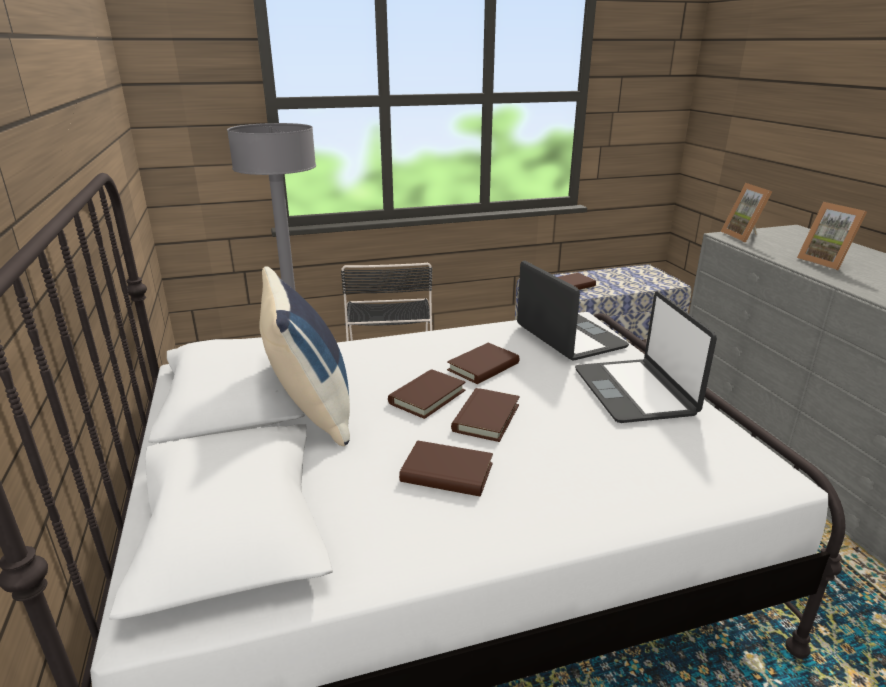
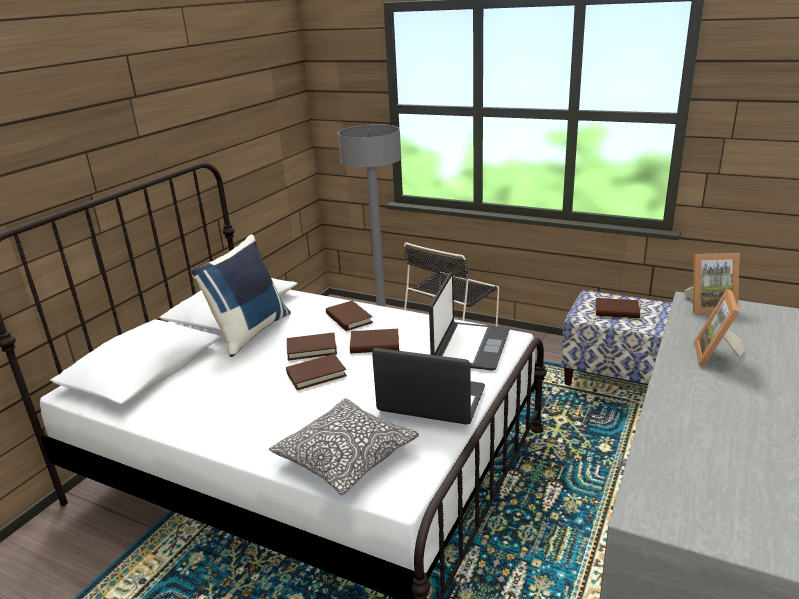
camera: 45 degrees right, 0 degrees up
(446, 473) = (245, 392): brown book -> brown book (349, 318)
(635, 391) = (431, 401): laptop -> laptop turned 75 degrees clockwise
(676, 474) = (346, 456): none -> pillow
(744, 236) = (708, 306): picture frame -> picture frame turned 120 degrees counterclockwise

